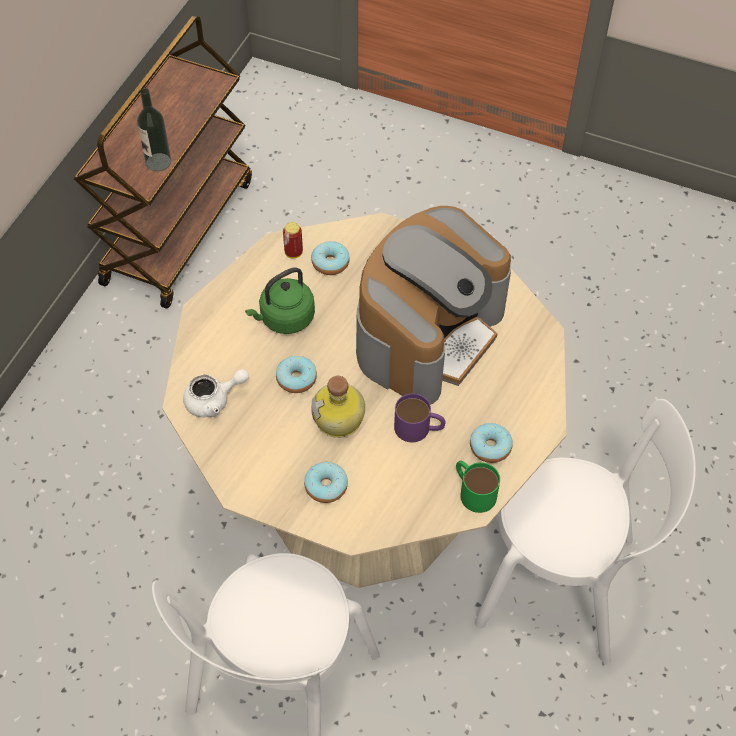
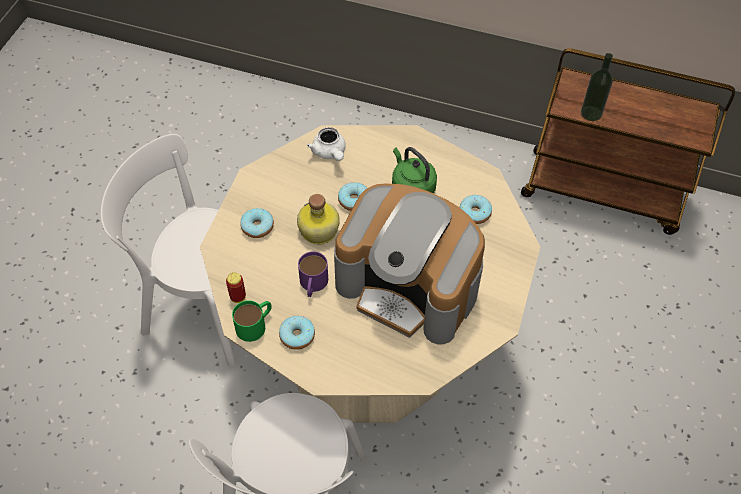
camera: 85 degrees right, 0 degrees up
(293, 253) = (480, 187): can -> can (238, 297)

